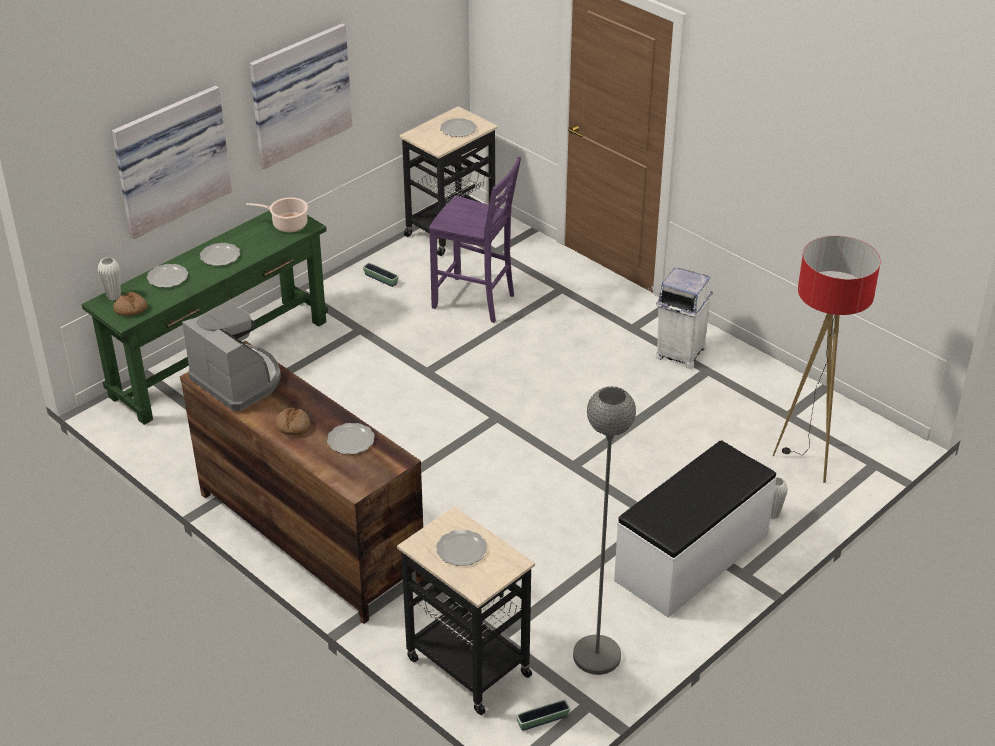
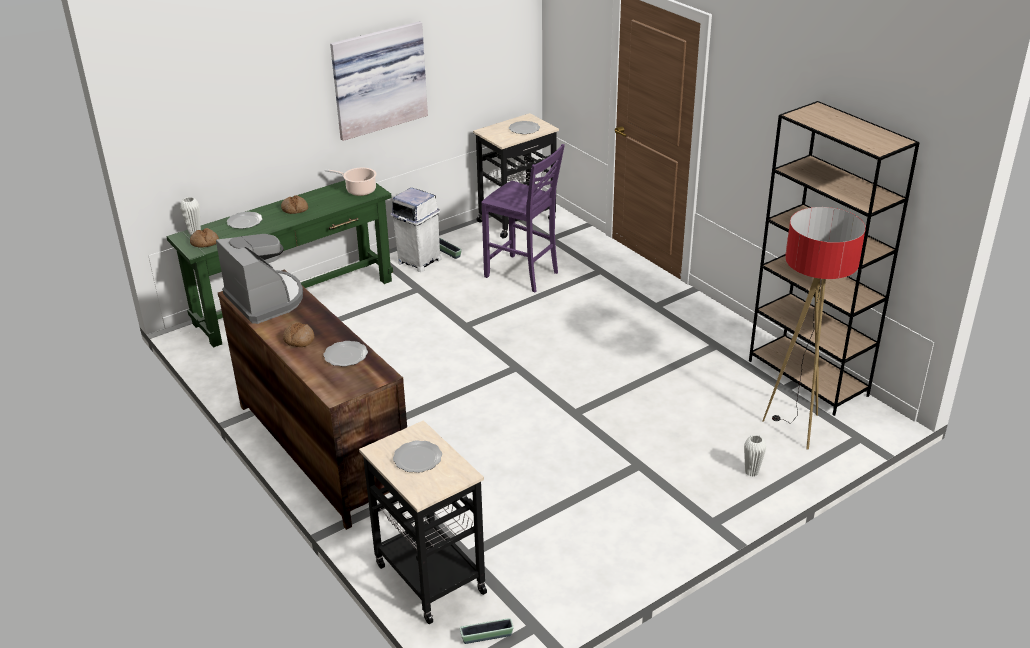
camera: 10 degrees right, 5 degrees down
(170, 159) = (254, 119): picture -> none
(220, 256) = (295, 209): plate -> bread
(596, 656) = (553, 582): grey floor lamp -> none
(679, 352) = (694, 328): white trash can -> white trash can (419, 261)
(693, 558) = (667, 503): white bench -> none
(811, 401) = (808, 378): none -> beige bookcase

